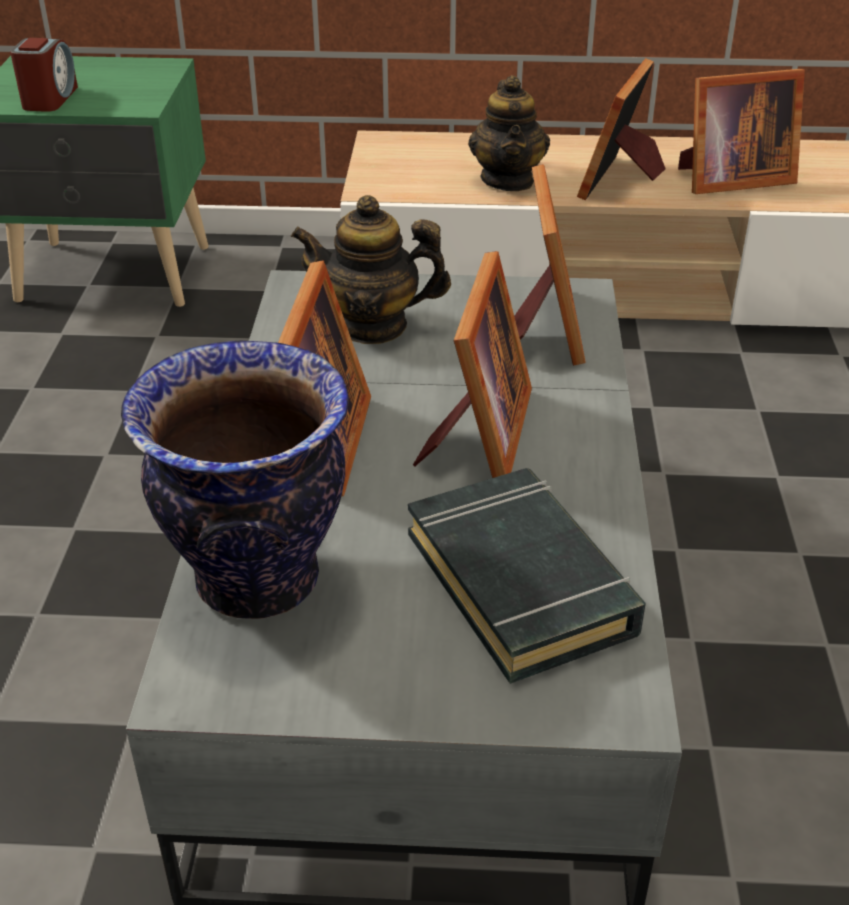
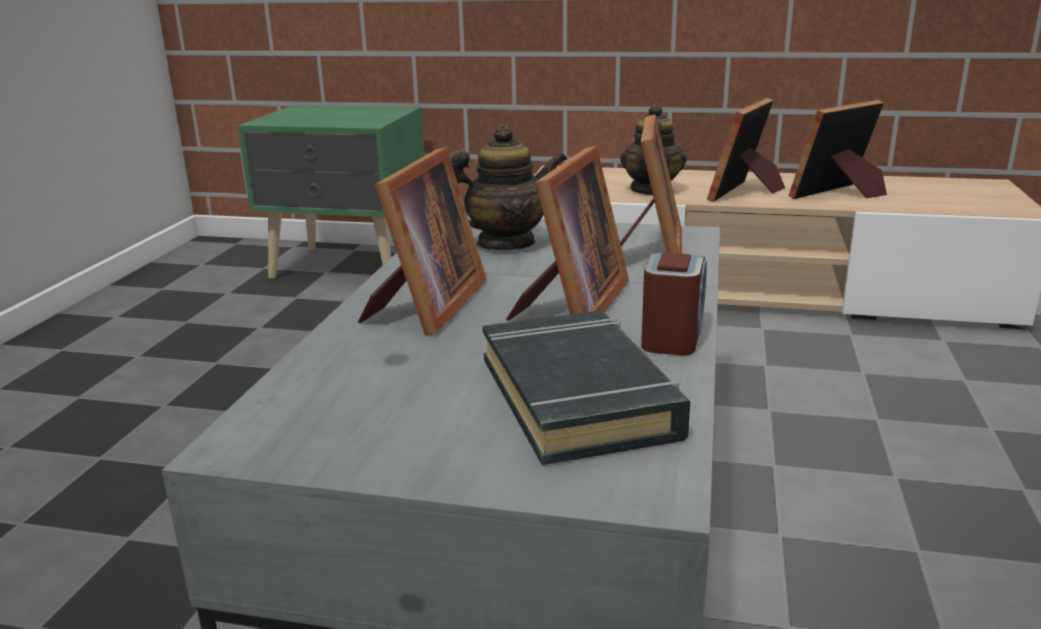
camera: 10 degrees right, 15 degrees down
(50, 99) = (307, 120): alarm clock -> alarm clock (672, 335)
(255, 580) = (333, 381): vase -> none
(372, 326) = (505, 244): teapot -> teapot turned 150 degrees clockwise
(729, 179) = (839, 194): picture frame -> picture frame turned 150 degrees clockwise

